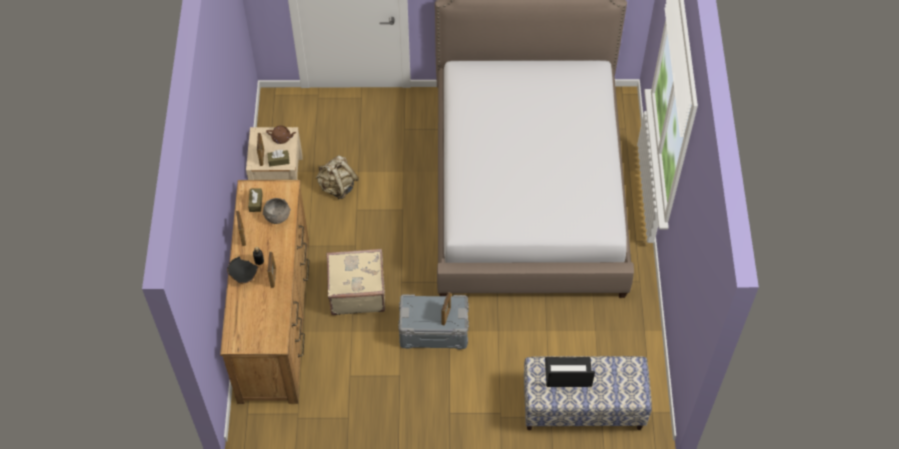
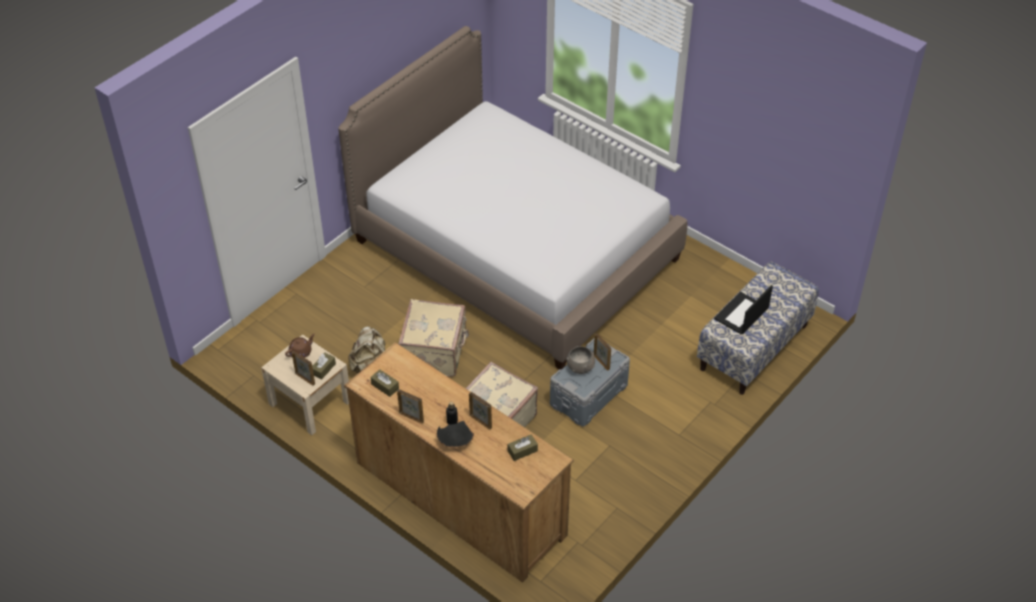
camera: 50 degrees left, 10 degrees down
(269, 319) = (522, 451): none -> brown tissue box
(277, 216) = (417, 380): grey bowl -> grey bowl (580, 367)
(385, 212) = (435, 352): none -> beige suitcase

